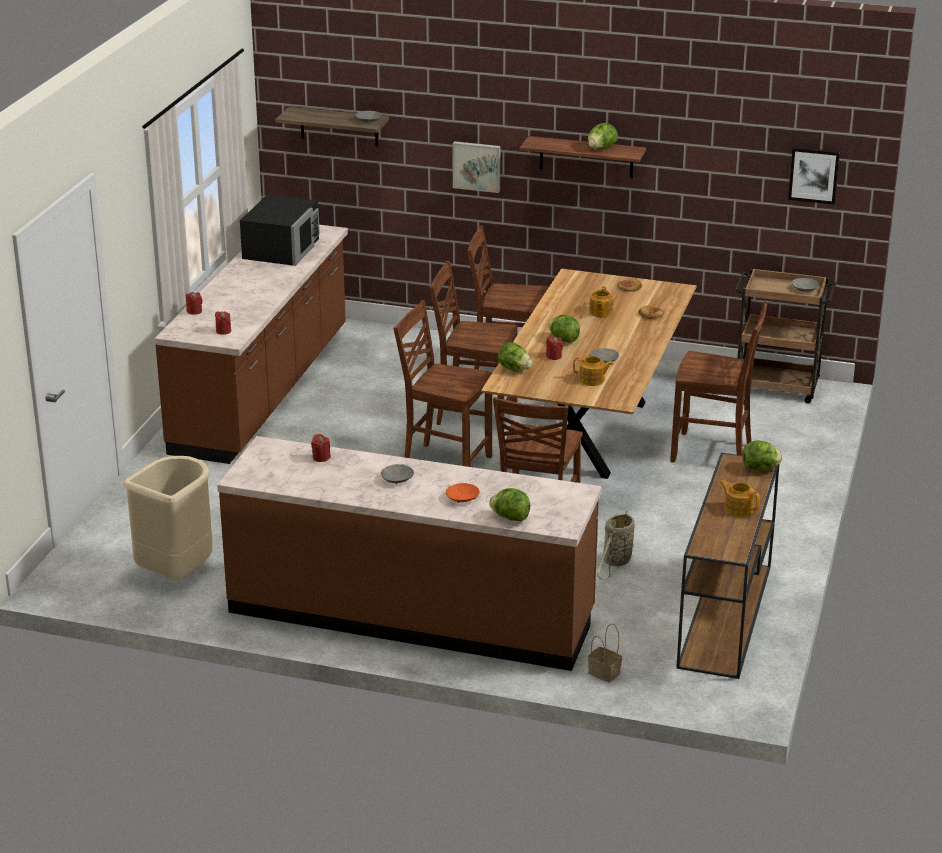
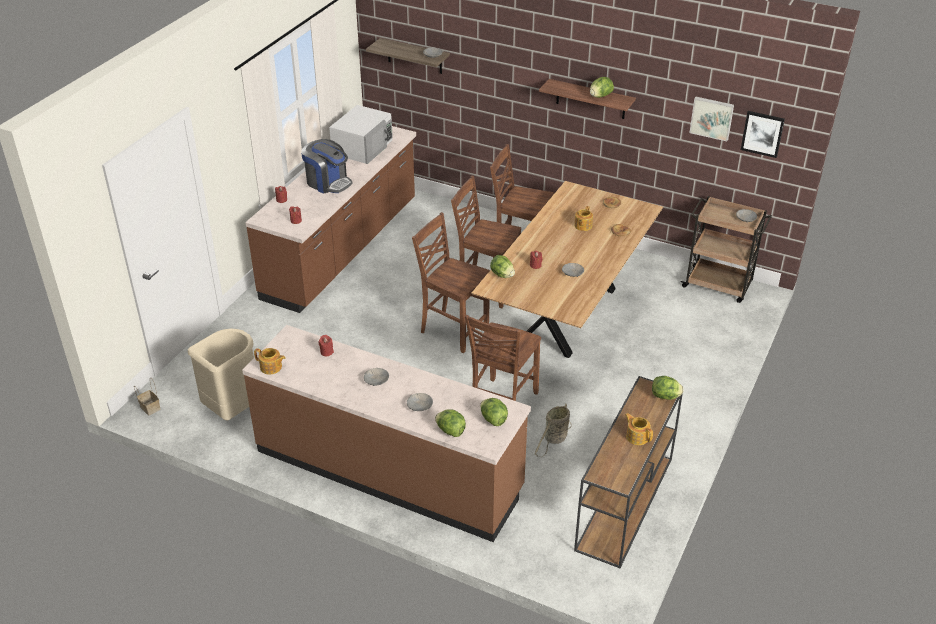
camera: 10 degrees right, 10 degrees up
(250, 289) = (328, 182): none -> coffee machine
(282, 248) = (363, 147): black microwave -> white microwave
(462, 498) = (419, 406): orange bowl -> grey bowl
(477, 166) = (511, 96): picture -> picture (712, 118)
(563, 340) = (547, 250): lettuce -> lettuce (493, 419)
(592, 380) = (558, 292): teapot -> teapot (271, 367)
(603, 673) = (516, 548): basket -> basket (149, 407)
(713, 453) = (654, 342): brown chair -> none

